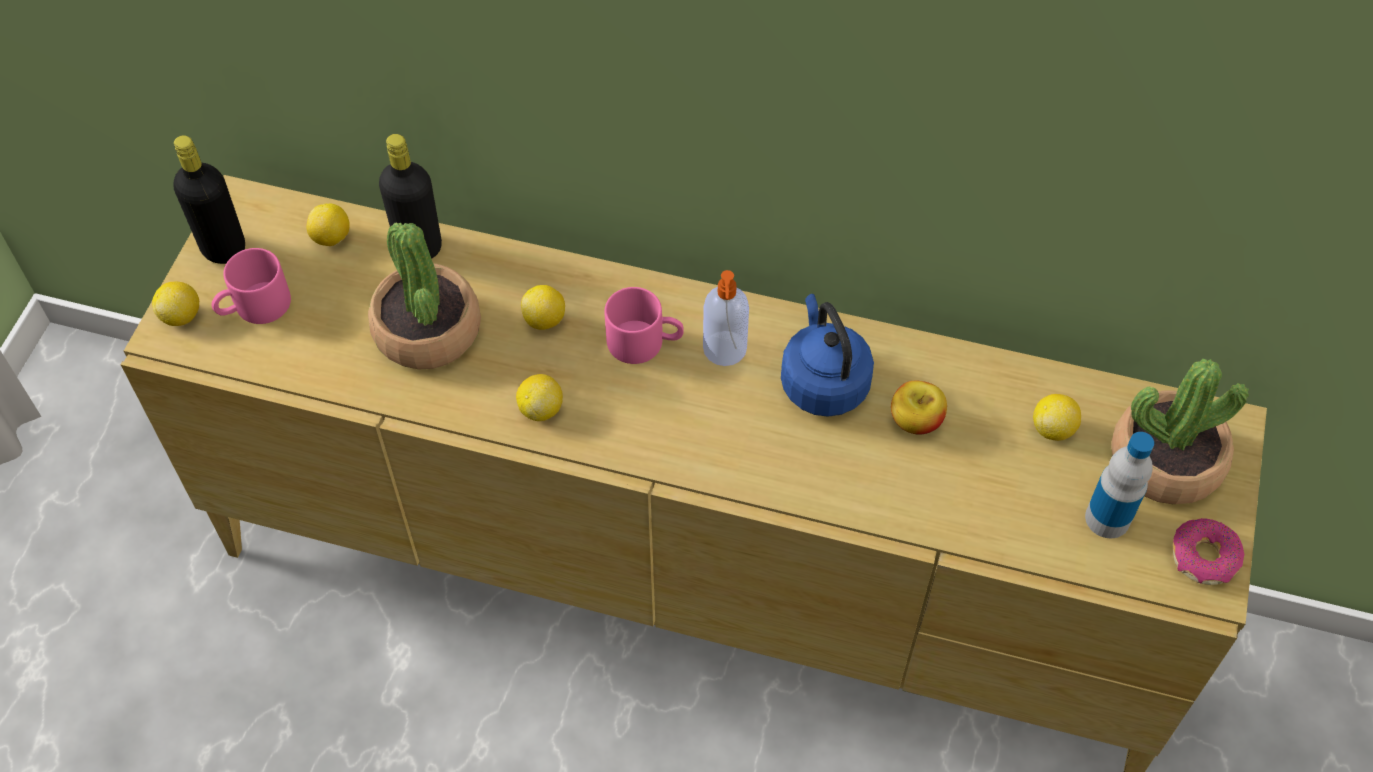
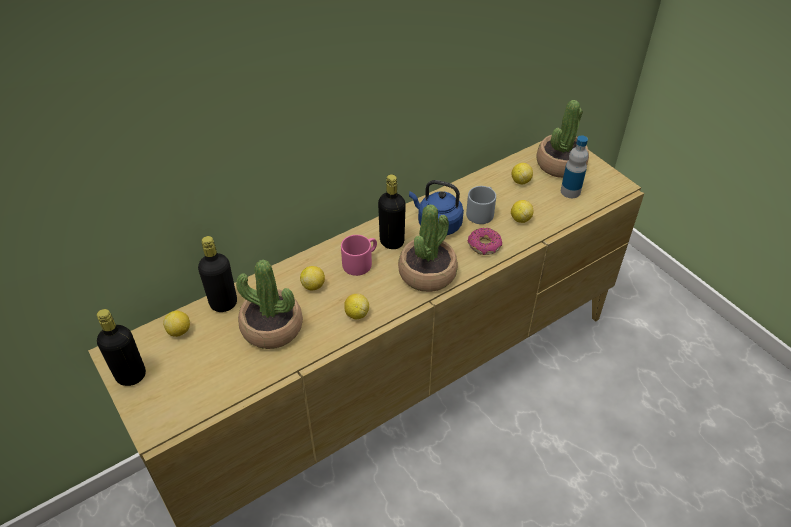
camera: 50 degrees left, 10 degrees down
(182, 316) = (149, 416): lemon -> lemon (520, 219)
(255, 308) = (181, 383): pink mug -> none
(704, 440) = (427, 273): none -> potted plant
(724, 350) = (392, 242): soap dispenser -> black bottle
(915, 421) = (481, 211): apple -> grey mug
(1203, 558) = (607, 180): donut -> donut (484, 246)

